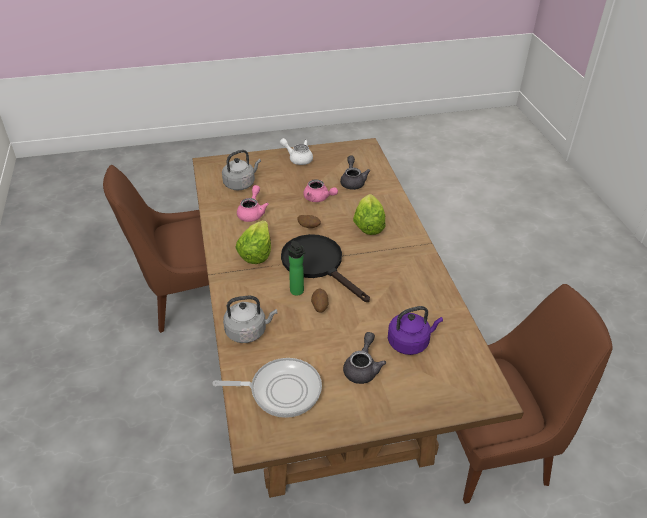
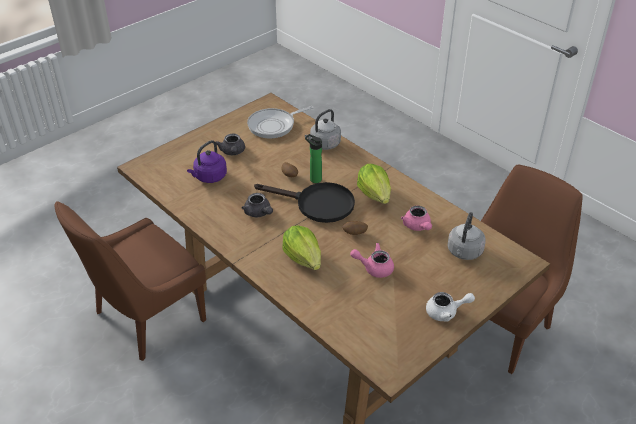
camera: 150 degrees right, 0 degrees up
(352, 181) = (359, 305): grey teapot -> grey teapot (259, 213)

